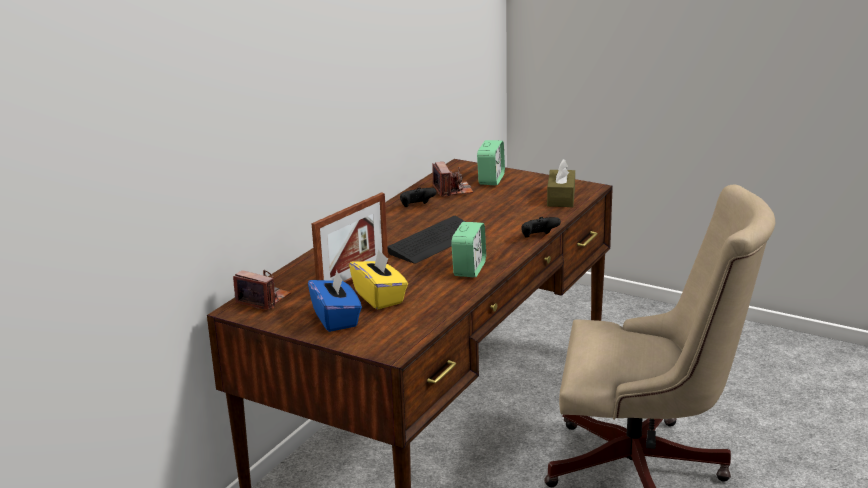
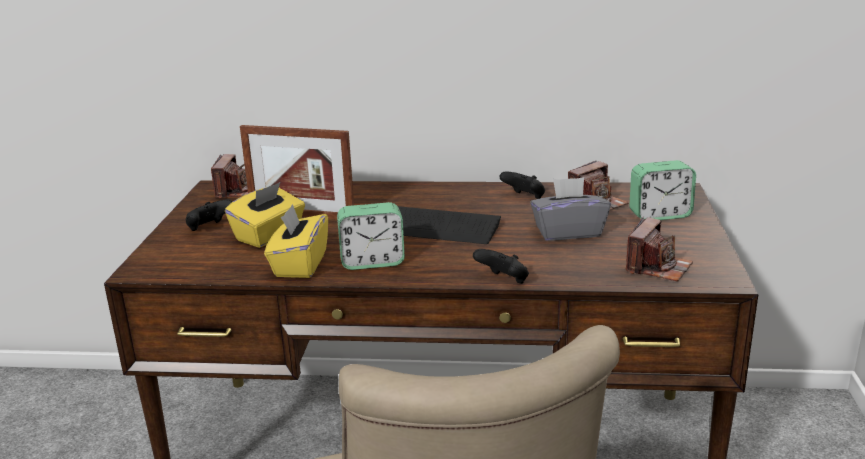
camera: 65 degrees right, 0 degrees up
(336, 319) = (209, 228): blue tissue box -> black game controller
(447, 292) = (299, 264): none -> yellow tissue box
(488, 207) = (568, 232): none -> grey tissue box
(561, 198) = (657, 267): brown tissue box -> camera

